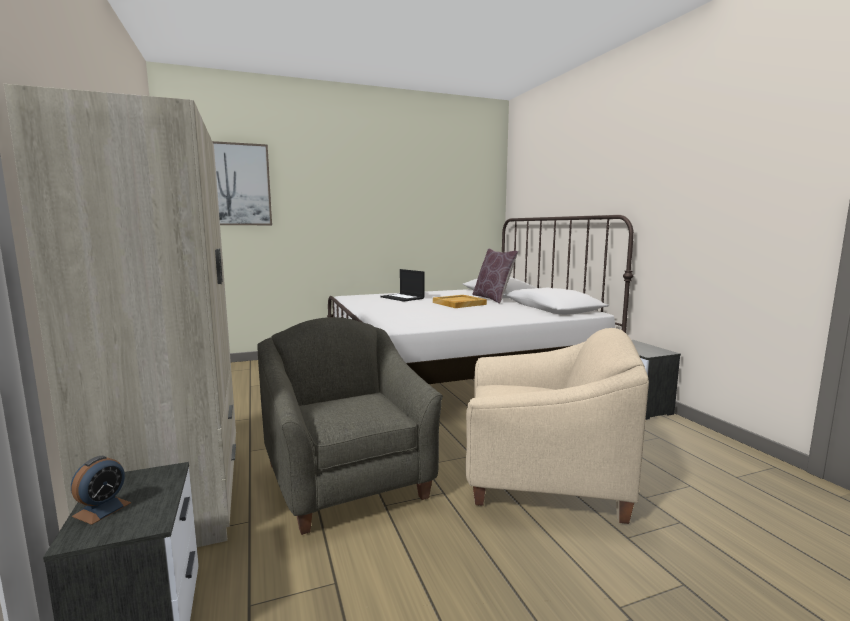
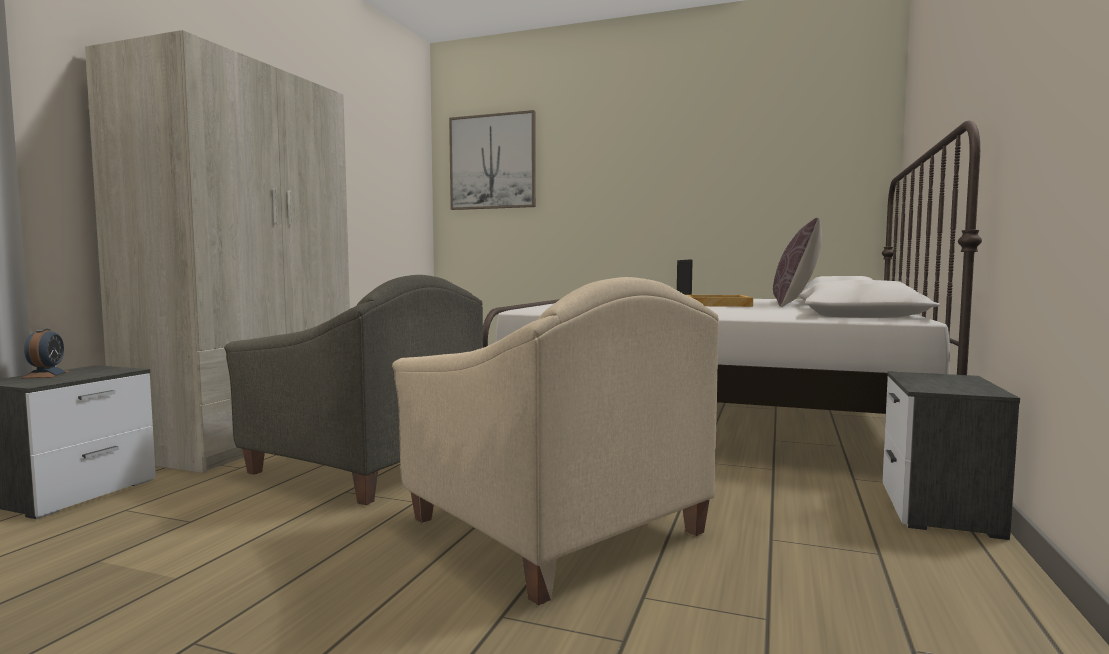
camera: 40 degrees right, 5 degrees down
(102, 509) = (46, 375): alarm clock -> alarm clock turned 75 degrees counterclockwise
(347, 480) = (364, 466): grey armchair -> grey armchair turned 105 degrees clockwise

